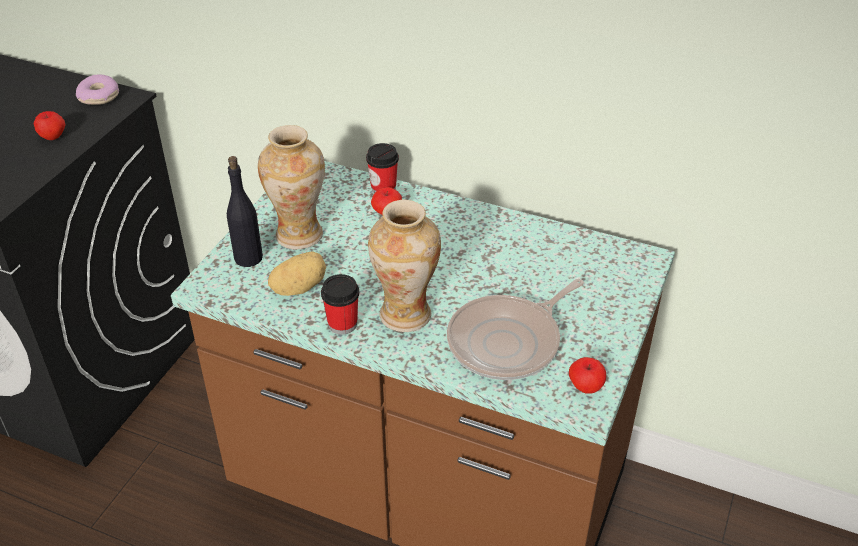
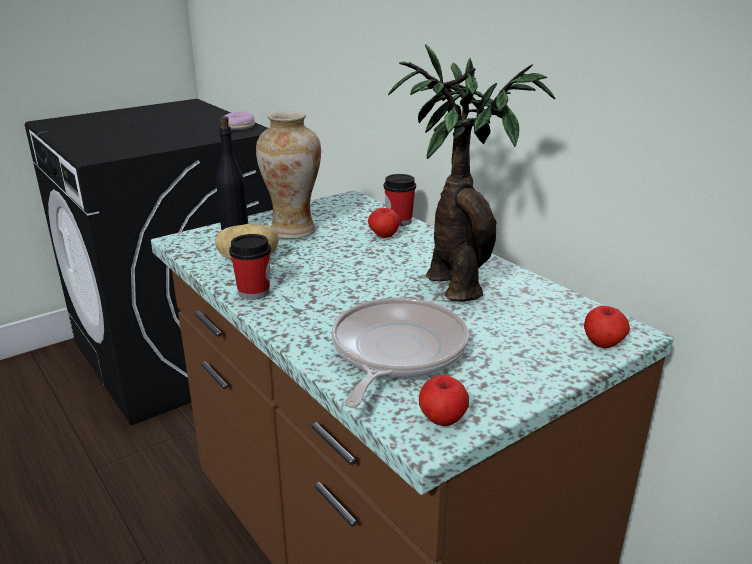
camera: 30 degrees right, 15 degrees down
(53, 137) = (181, 137): apple -> apple (603, 343)
(405, 314) = (318, 302): vase -> none
(492, 251) = (454, 283): none -> potted plant
(508, 342) = (395, 352): frying pan -> frying pan turned 120 degrees clockwise

